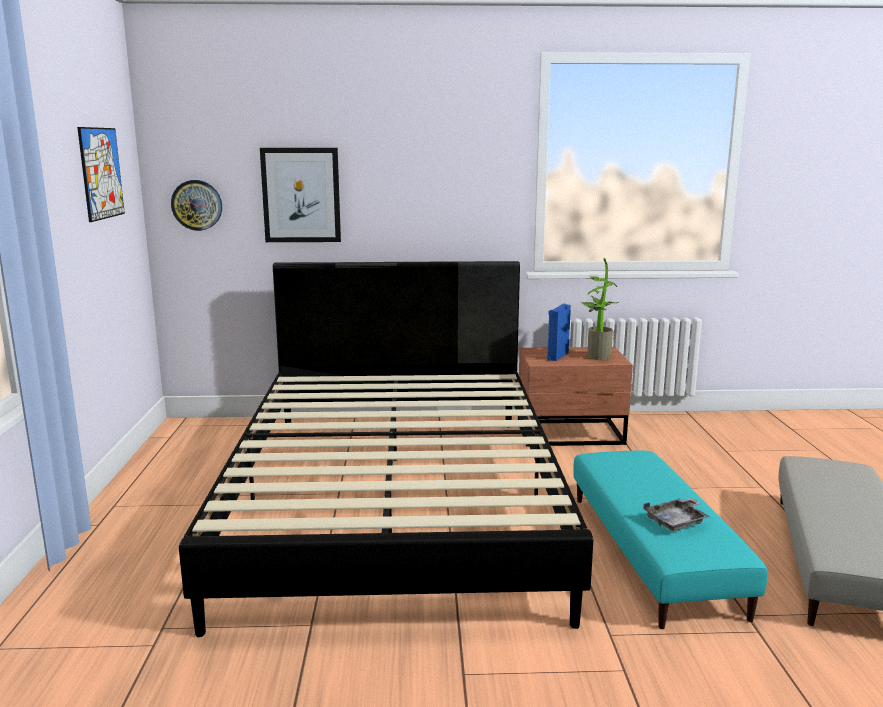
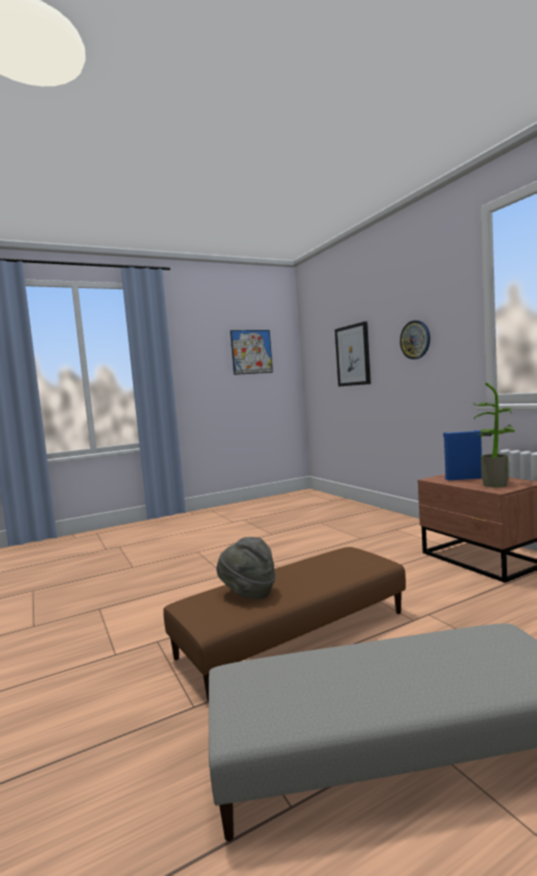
camera: 65 degrees right, 10 degrees down
(197, 205) = (316, 367): wall clock -> wall clock (415, 339)
(397, 501) = (278, 546): black bed -> none
(651, 552) = (293, 634): turquoise ottoman -> brown ottoman
(677, 522) = (248, 593): grey tray -> grey hat

